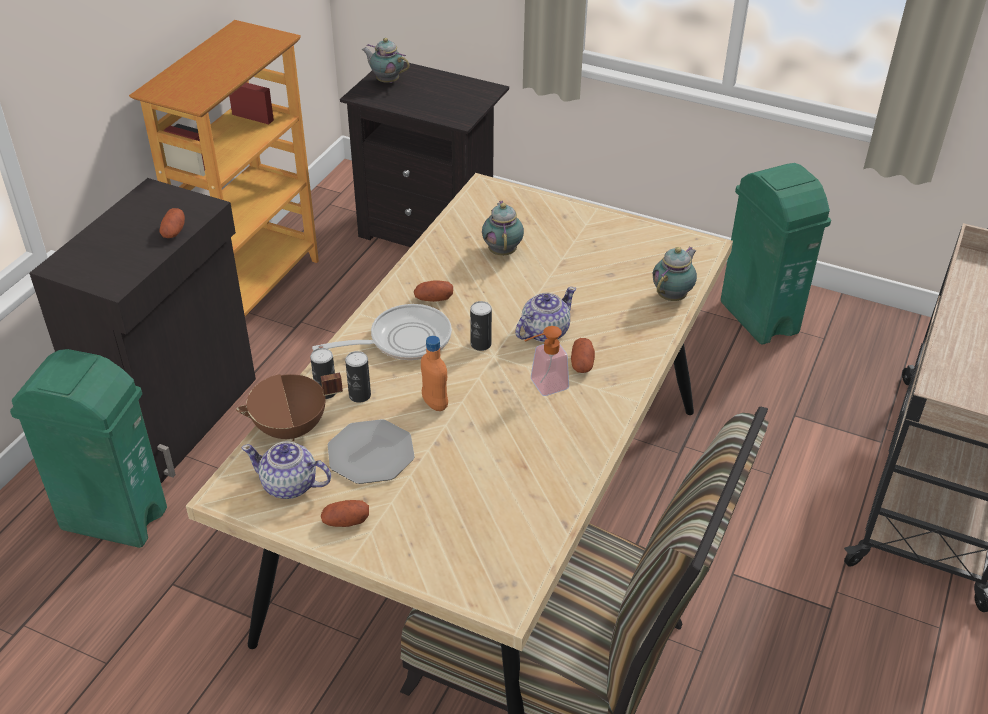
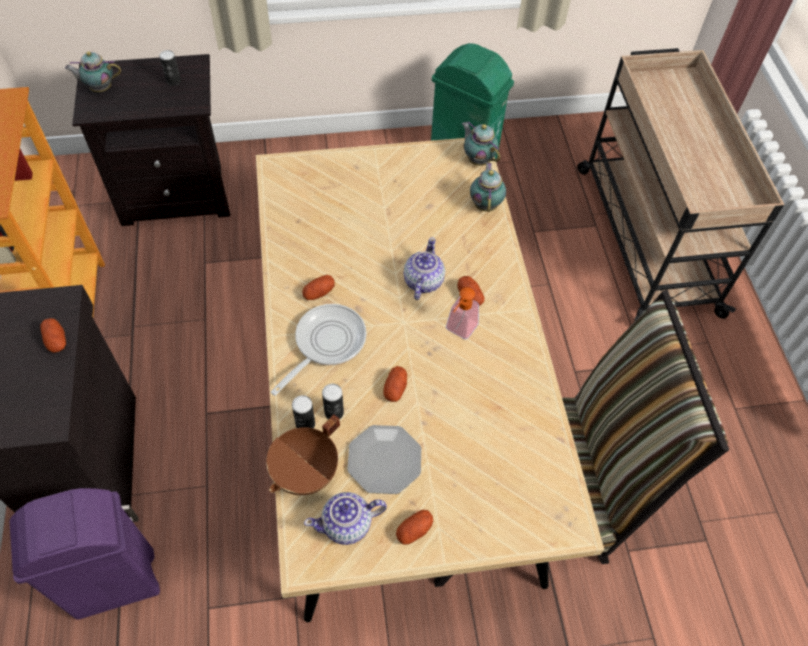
camera: 35 degrees left, 15 degrees up
(113, 518) = (114, 583): green trash can -> purple trash can
(435, 403) = (395, 388): orange bottle -> potato
(481, 344) = (386, 316): can -> can (174, 81)
(502, 251) = (335, 221): teapot -> teapot (478, 159)

